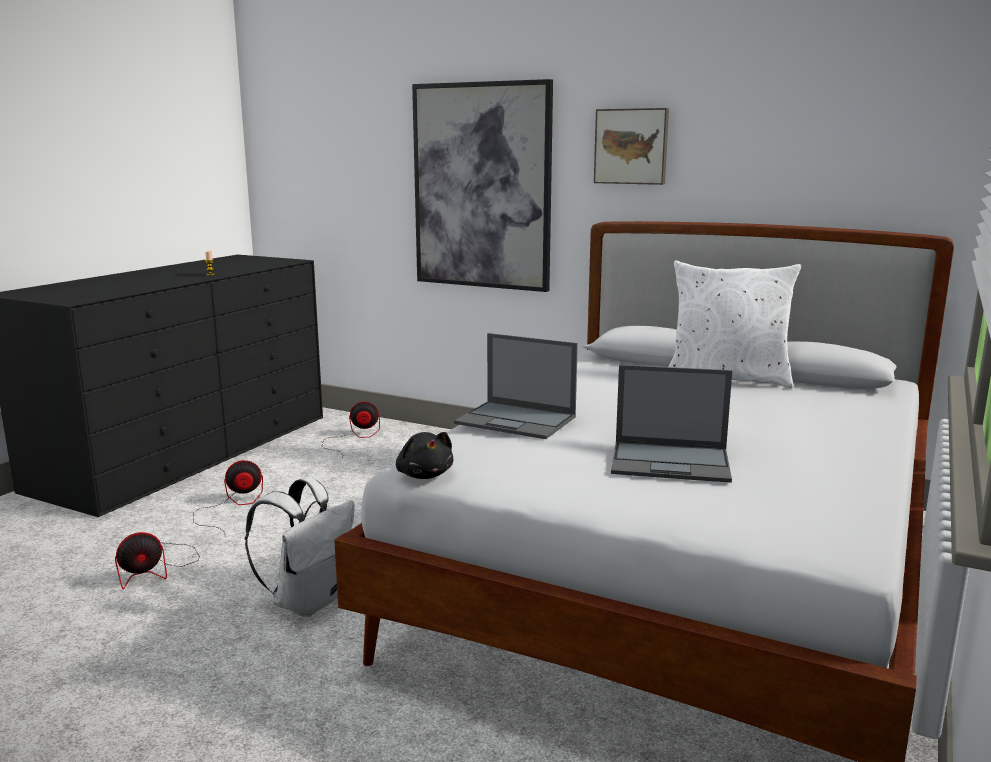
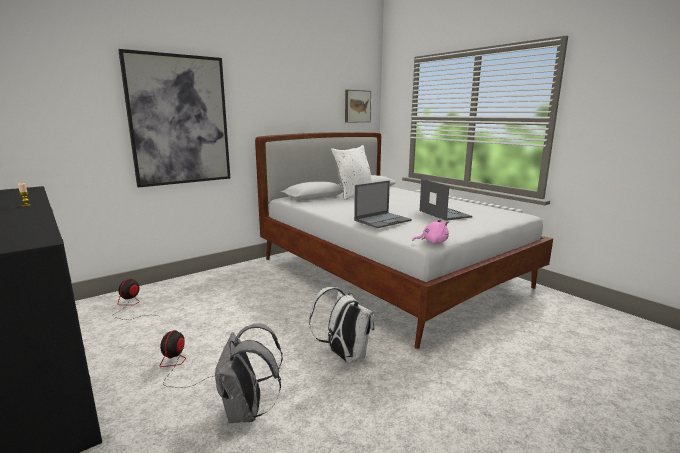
camera: 65 degrees left, 0 degrees up
(156, 569) = (247, 411): fan -> grey backpack
(424, 475) = (432, 242): black plush toy -> pink plush toy
(631, 146) = (264, 97): picture -> picture (357, 106)
(672, 462) = (444, 214): laptop -> laptop turned 60 degrees counterclockwise

